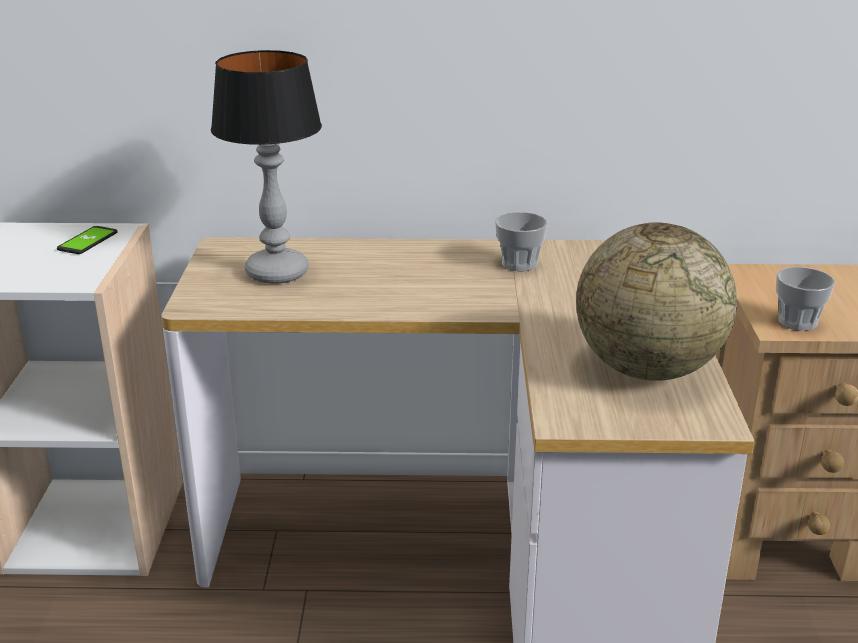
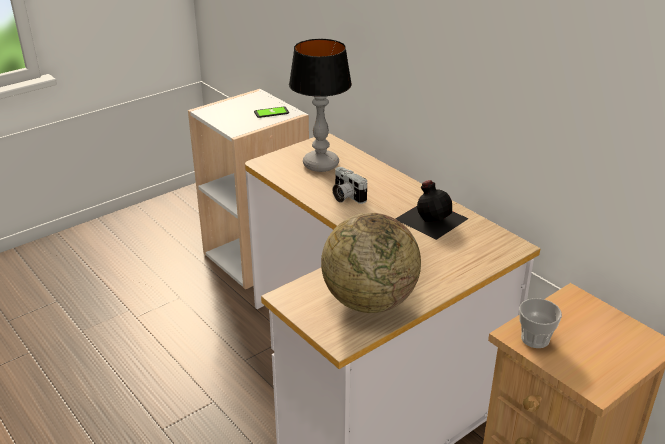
camera: 50 degrees right, 5 degrees up
(385, 289) = (346, 196): none -> camera
(519, 264) = (431, 218): cup -> black bottle

